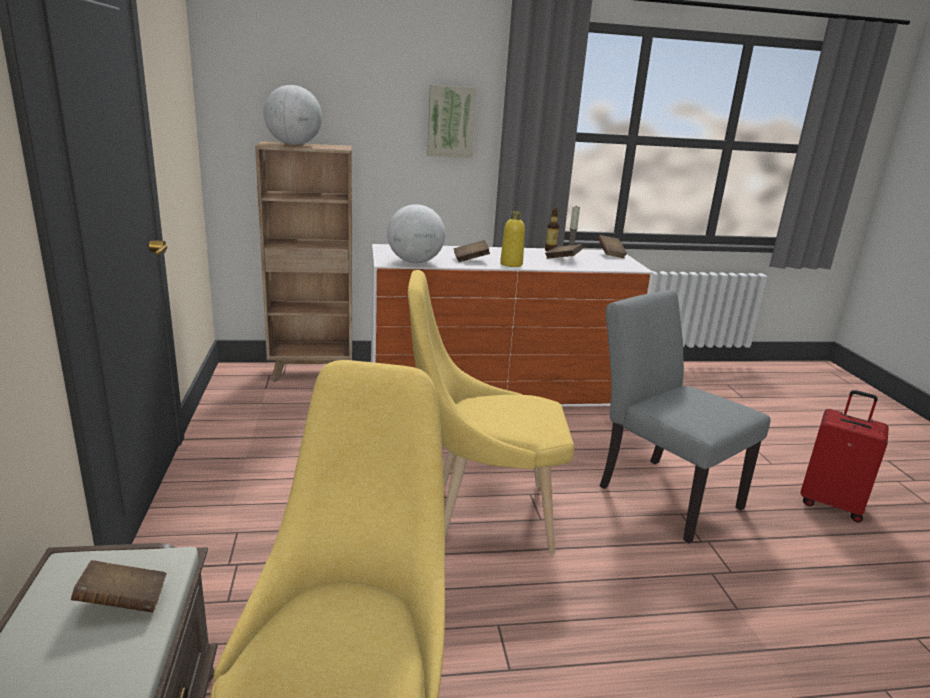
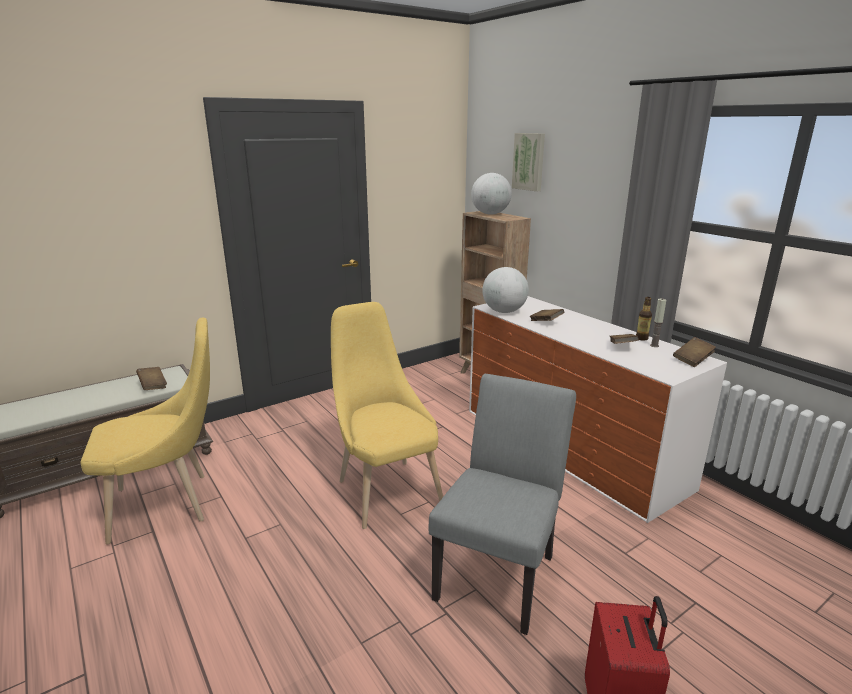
camera: 65 degrees right, 0 degrees up
(451, 121) = (599, 204): picture -> picture (529, 161)
(511, 264) = (562, 334): yellow bottle -> none

